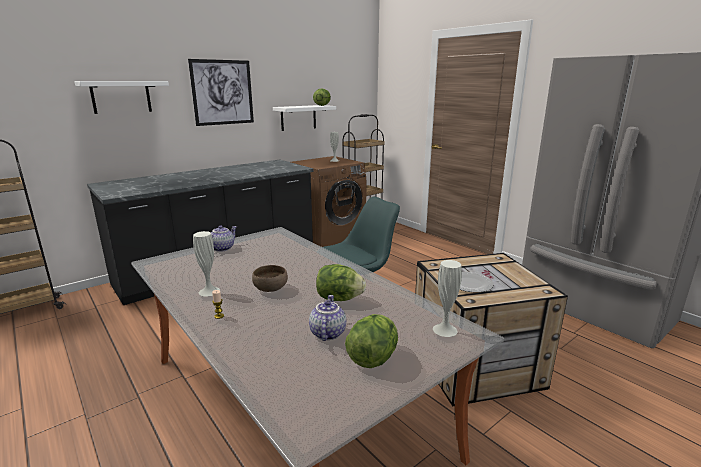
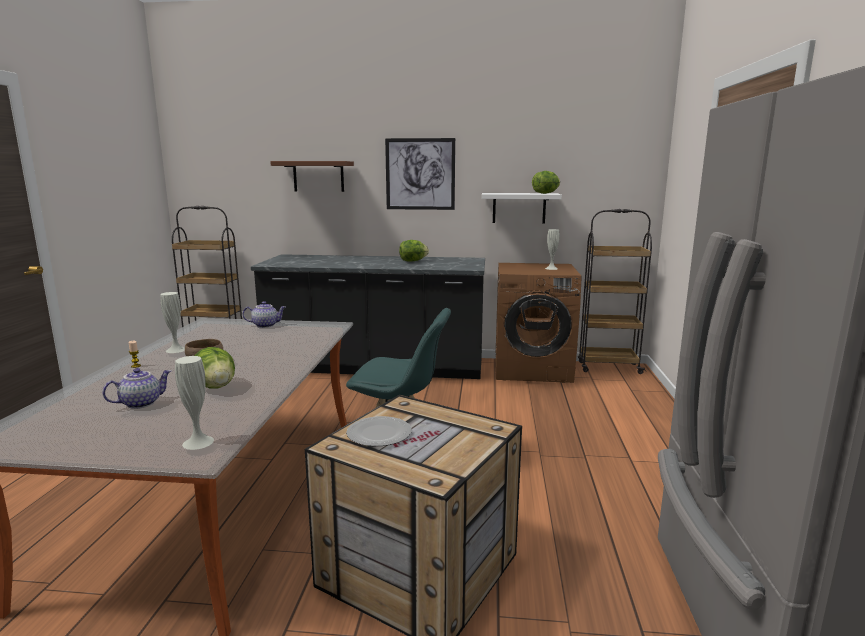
camera: 45 degrees right, 5 degrees down
(121, 97) = (318, 176): white shelf -> brown shelf
(373, 358) = (109, 431): lettuce -> lettuce (413, 261)

